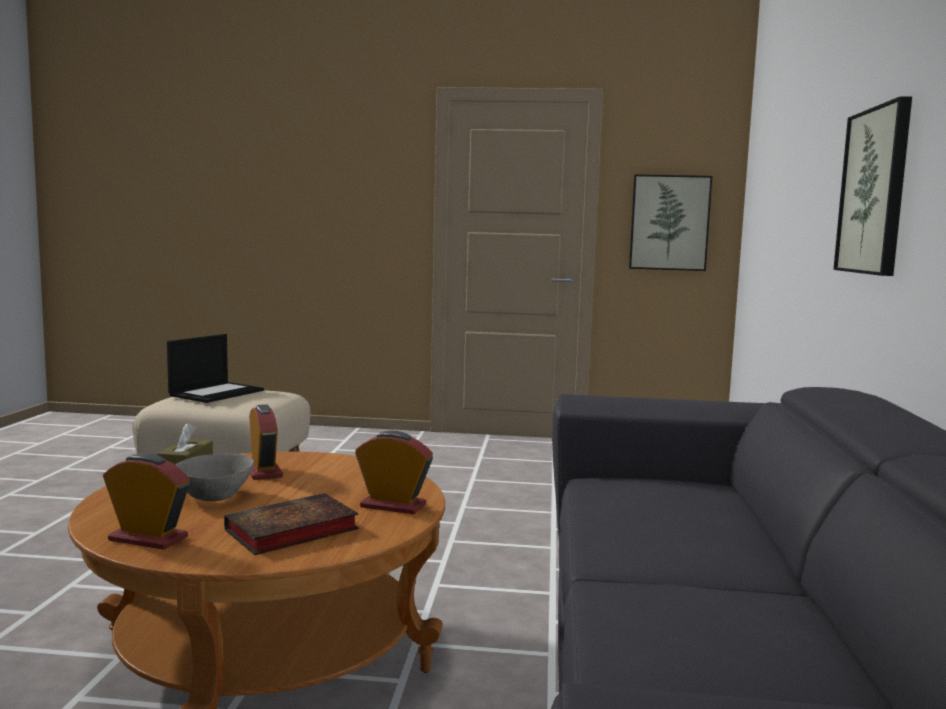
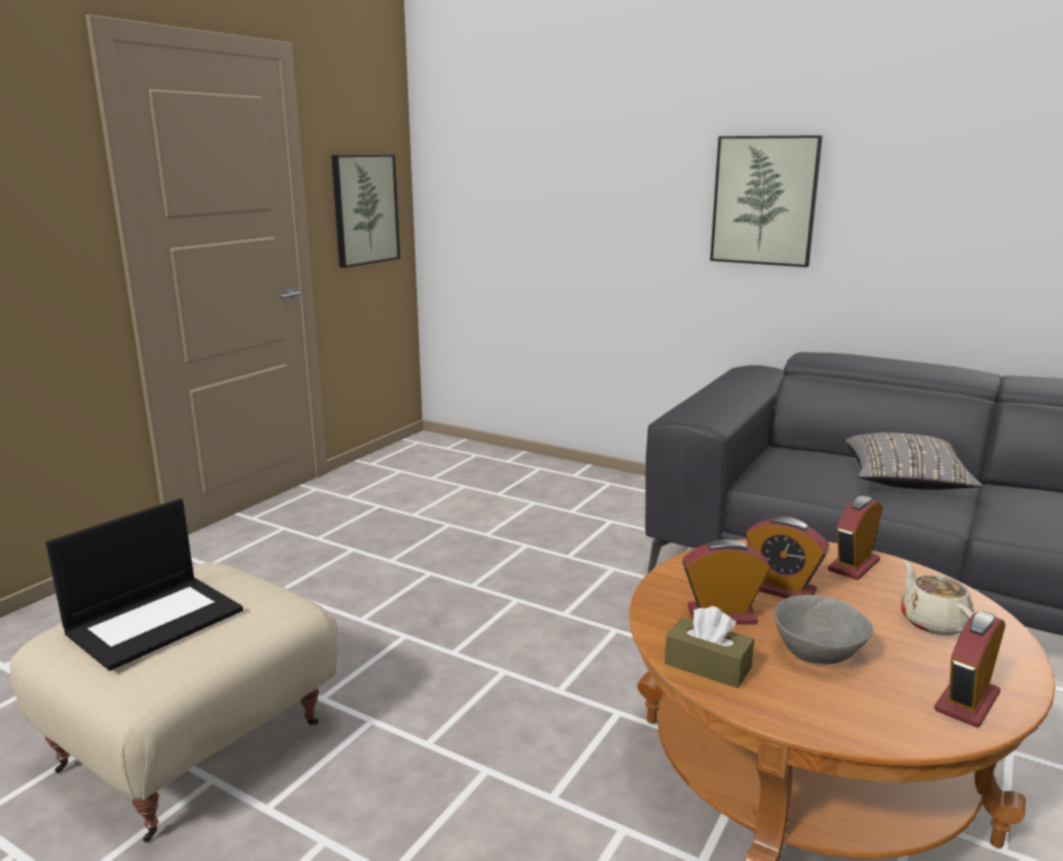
camera: 65 degrees left, 10 degrees up
(217, 393) = (156, 620): laptop -> laptop turned 75 degrees clockwise
(289, 532) = (933, 622): book -> beige teapot
(321, 485) = (781, 589): none -> alarm clock
(692, 535) = (904, 483): none -> grey pillow

